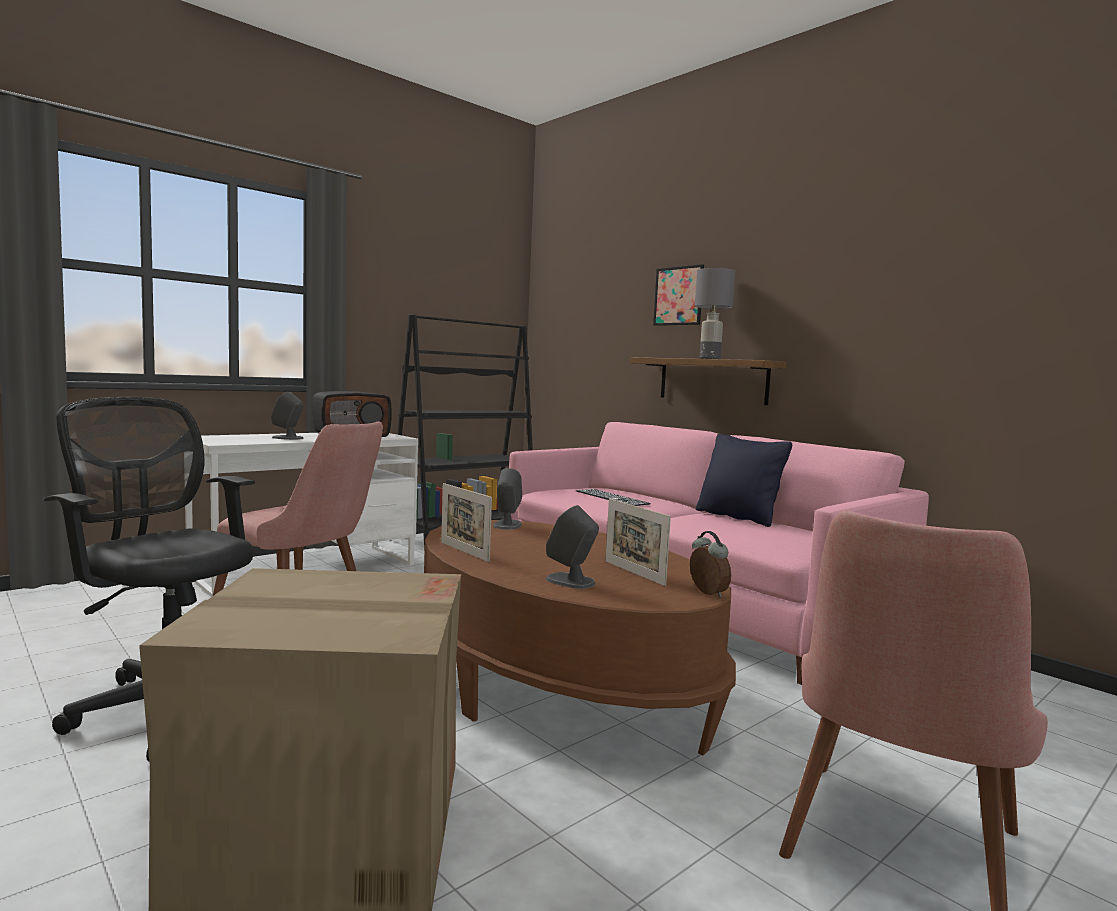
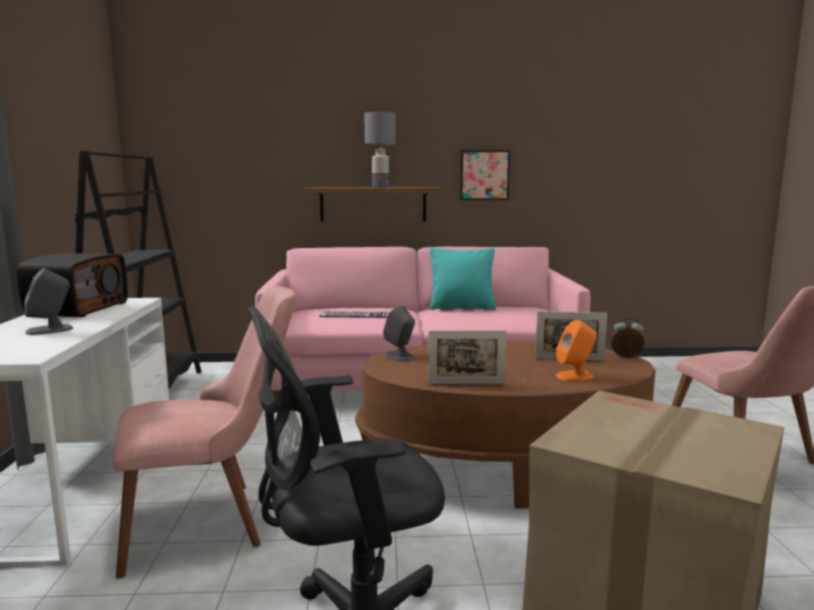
camera: 50 degrees left, 5 degrees up
(571, 581) = (575, 376): grey speaker -> orange speaker
(678, 296) = (330, 131): picture -> picture (484, 175)
(738, 517) = (462, 308): black pillow -> turquoise pillow

